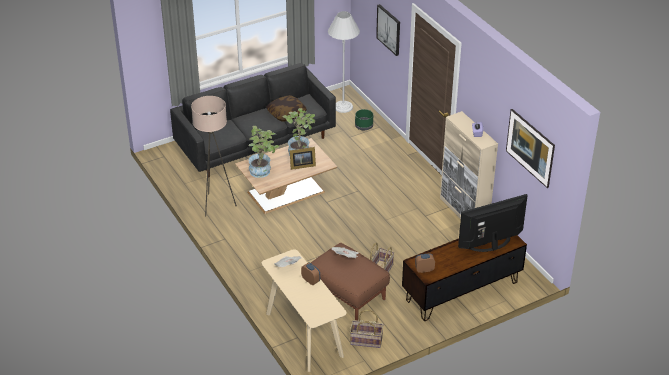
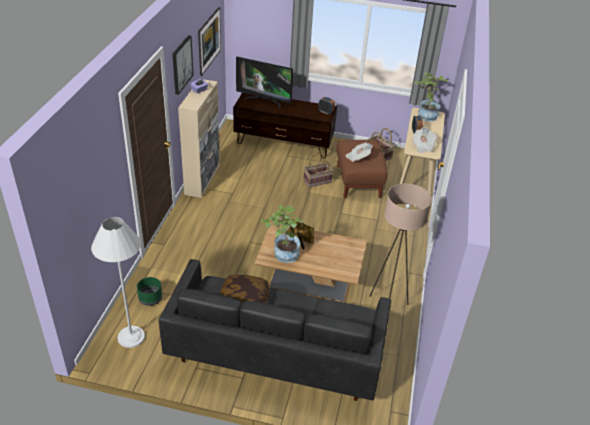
camera: 140 degrees left, 0 degrees up
(263, 171) = (340, 257): potted plant -> potted plant (425, 115)
(389, 29) = (105, 180): picture -> picture (181, 64)

